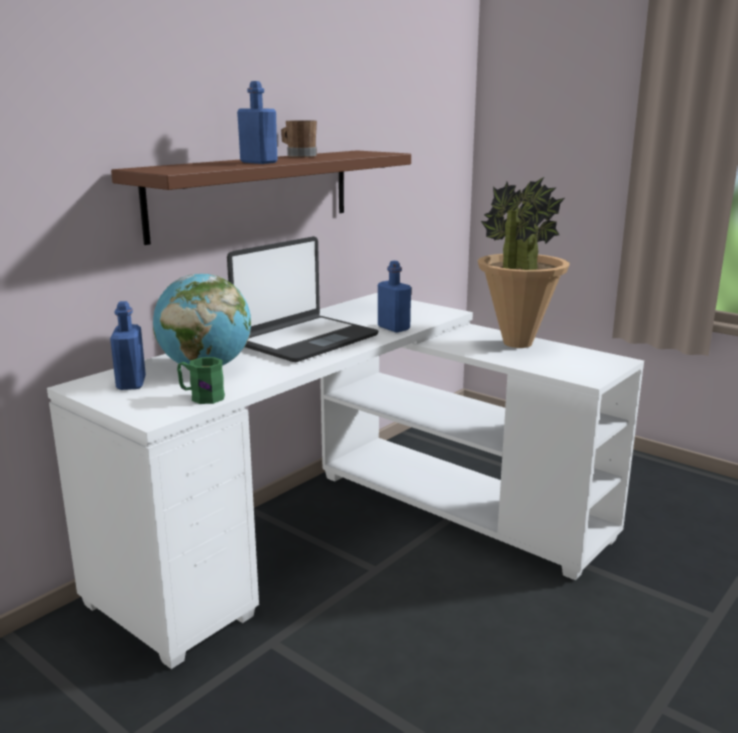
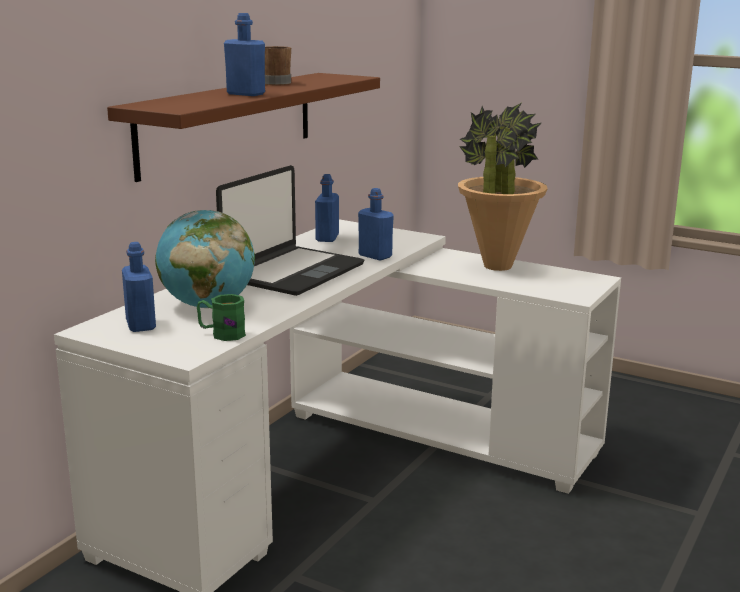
camera: 10 degrees left, 0 degrees up
(356, 309) = (327, 238): none -> blue bottle

